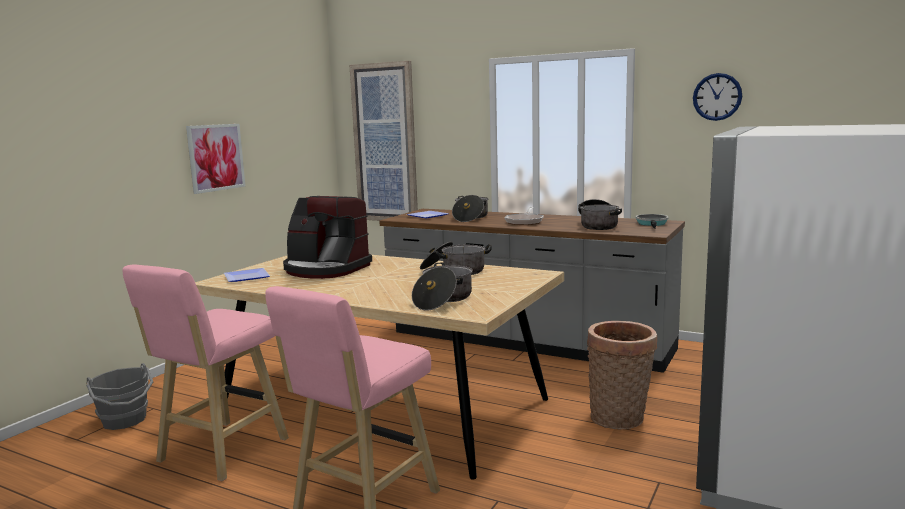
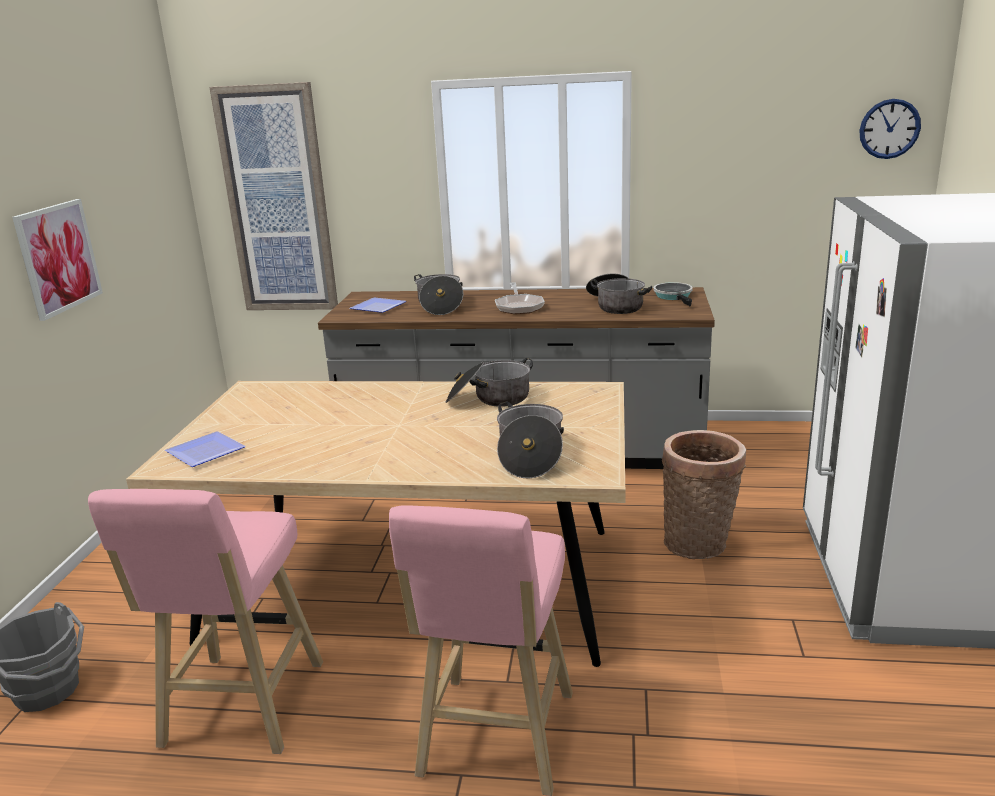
camera: 20 degrees left, 10 degrees up
(325, 269) = (309, 419): coffee machine -> none
(717, 97) = (733, 134): wall clock -> wall clock (889, 129)

